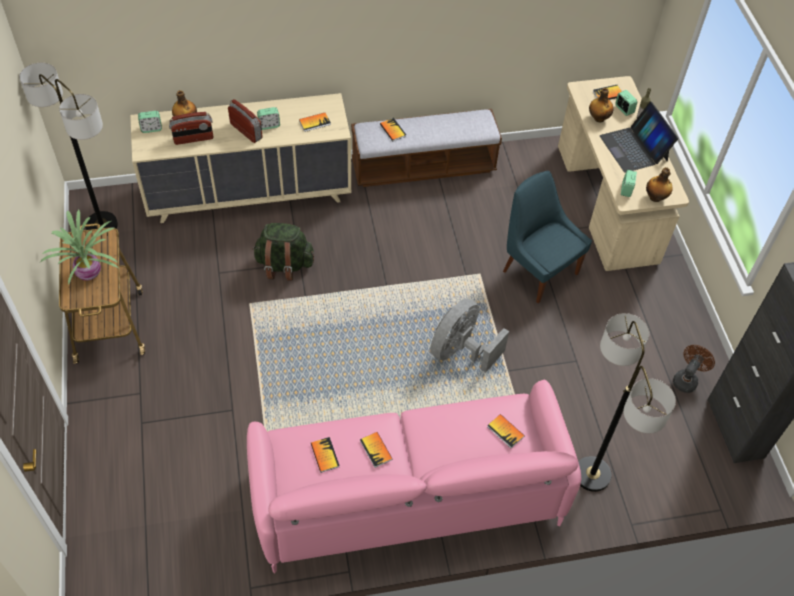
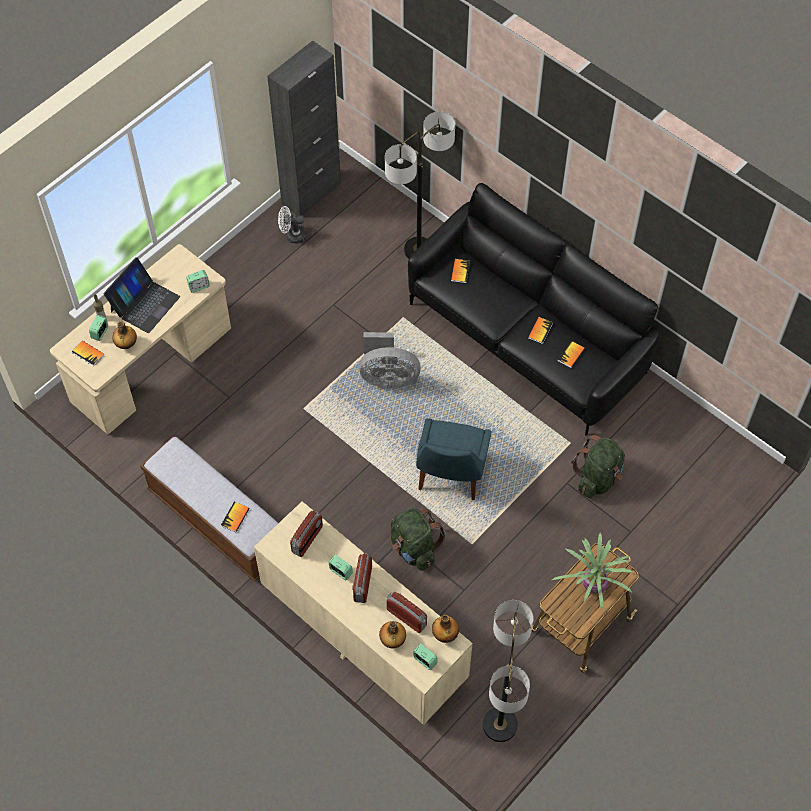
camera: 125 degrees left, 5 degrees up
(212, 438) = (598, 478): none -> green backpack
(315, 122) = (307, 539): book -> radio
(408, 494) = (527, 338): pink sofa -> black sofa
(538, 271) = (266, 372): blue chair -> blue chair (450, 476)
(655, 197) = (191, 265): bottle -> bottle (445, 634)
(686, 379) = (292, 236): brown fan -> white fan

